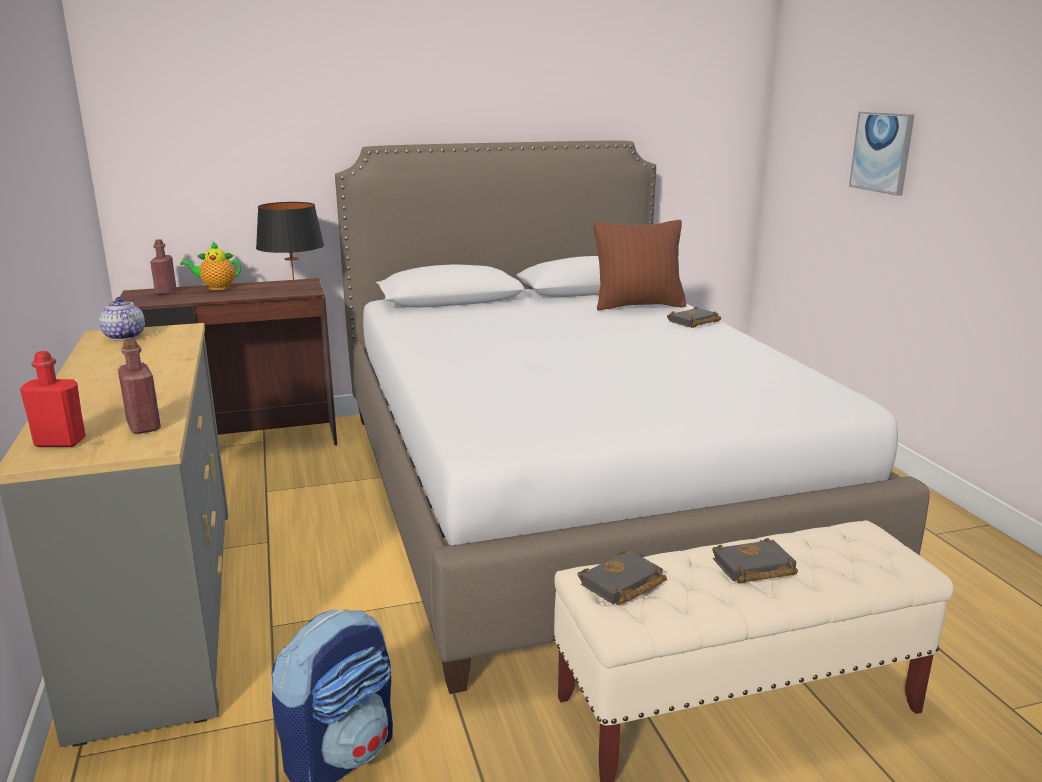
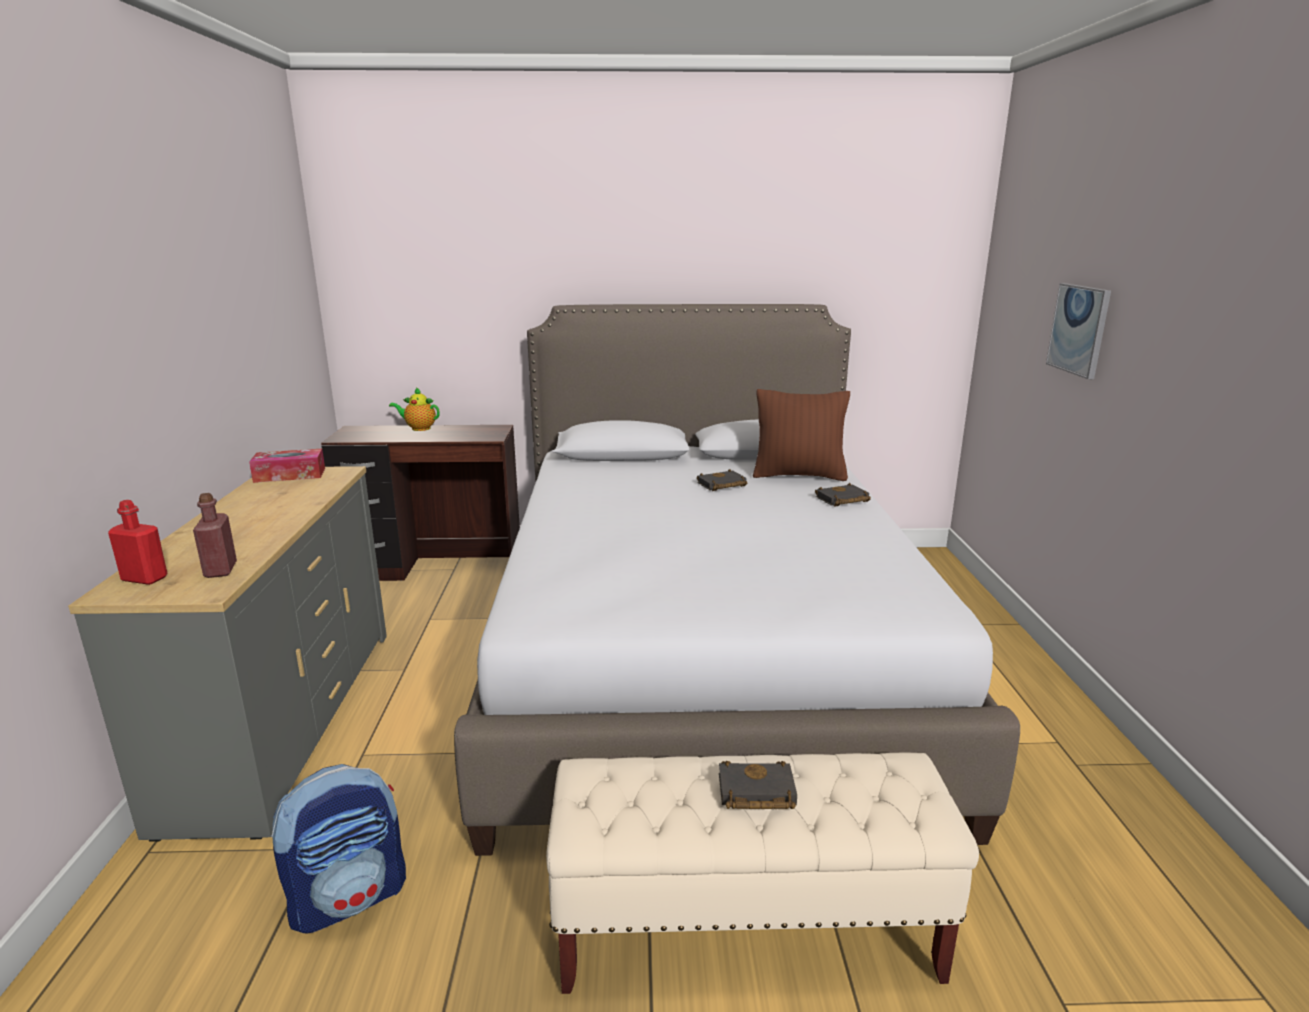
camera: 15 degrees right, 0 degrees up
(123, 336) = (290, 475): teapot -> tissue box
(166, 292) = (375, 430): red bottle -> none
(294, 289) = (481, 434): black table lamp -> none
(622, 585) = (608, 789): black book -> black book (721, 485)

